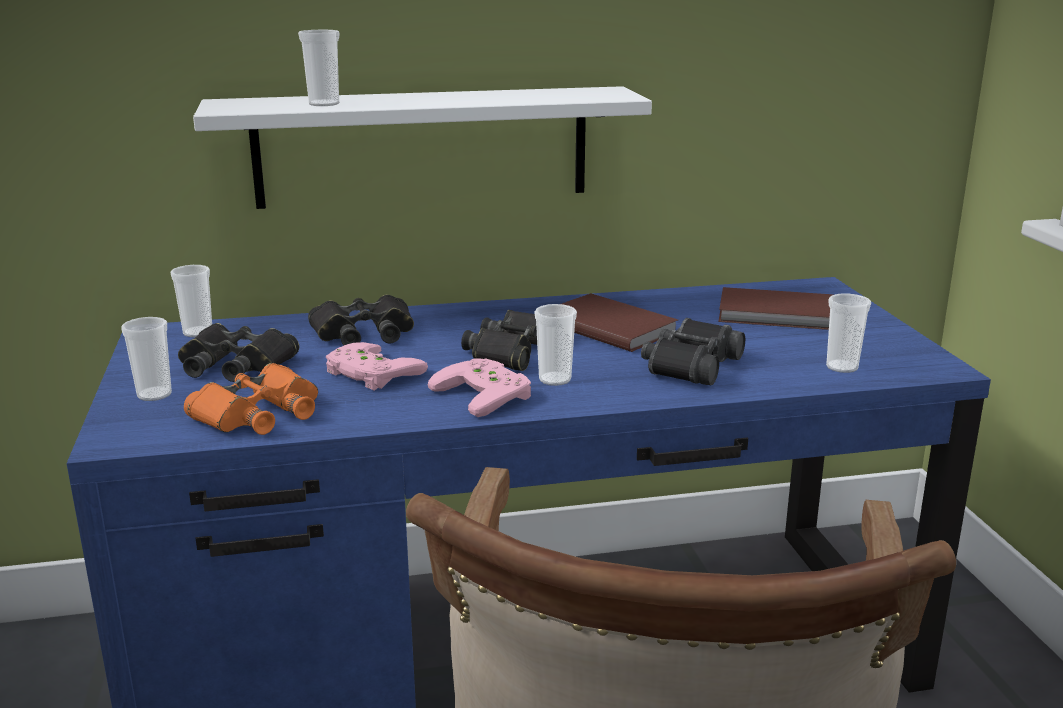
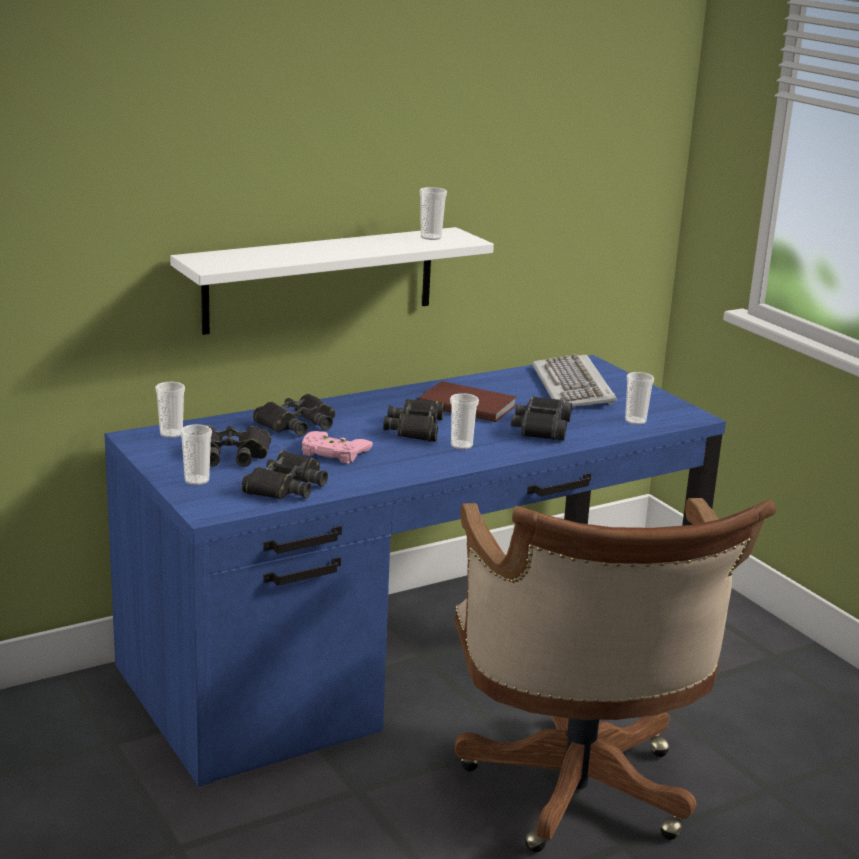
camera: 20 degrees left, 0 degrees up
(259, 413) = (286, 486): orange binoculars -> black binoculars
(324, 104) = (274, 257): cup -> cup (431, 237)
(488, 393) = (425, 458): pink game controller -> none
(778, 314) = (573, 387): brown book -> keyboard

